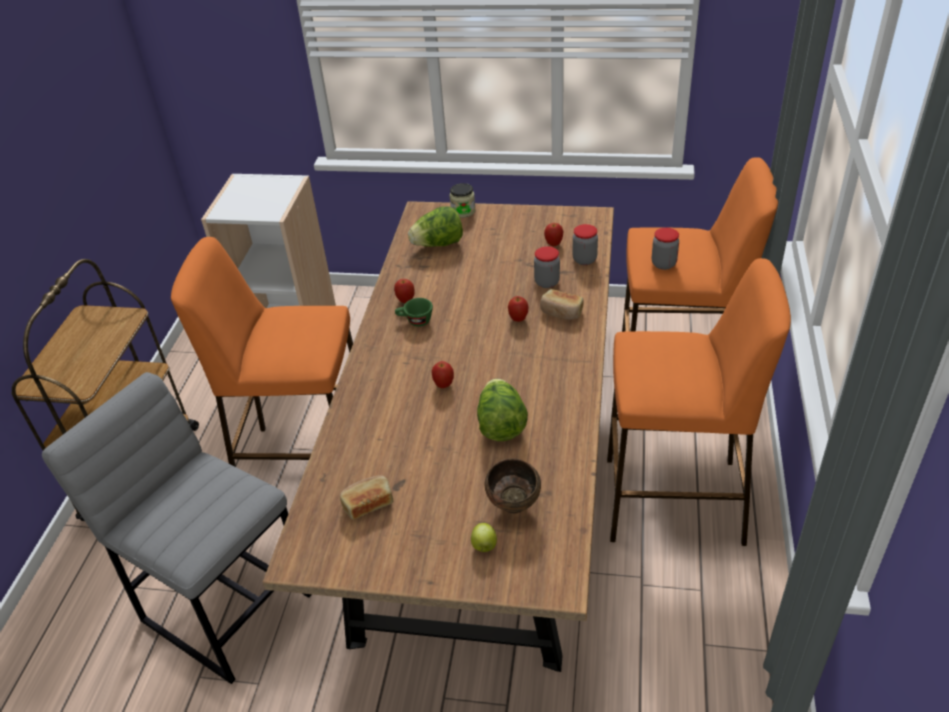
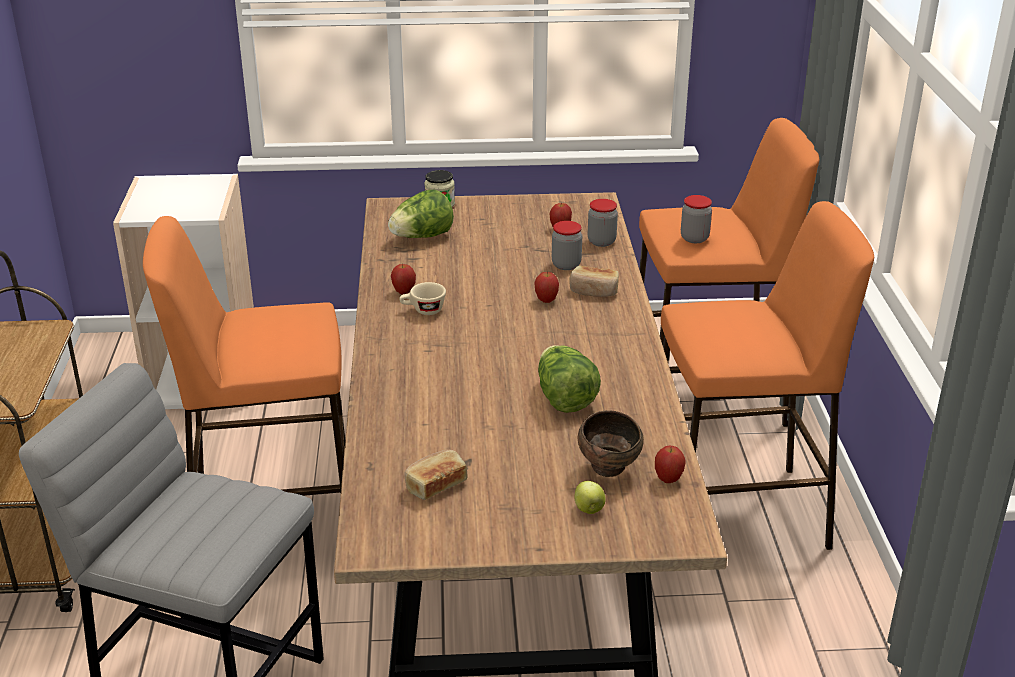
camera: 15 degrees left, 10 degrees down
(415, 321) = (423, 311): green cup -> beige cup
(444, 385) = (482, 367): apple -> apple (668, 480)

